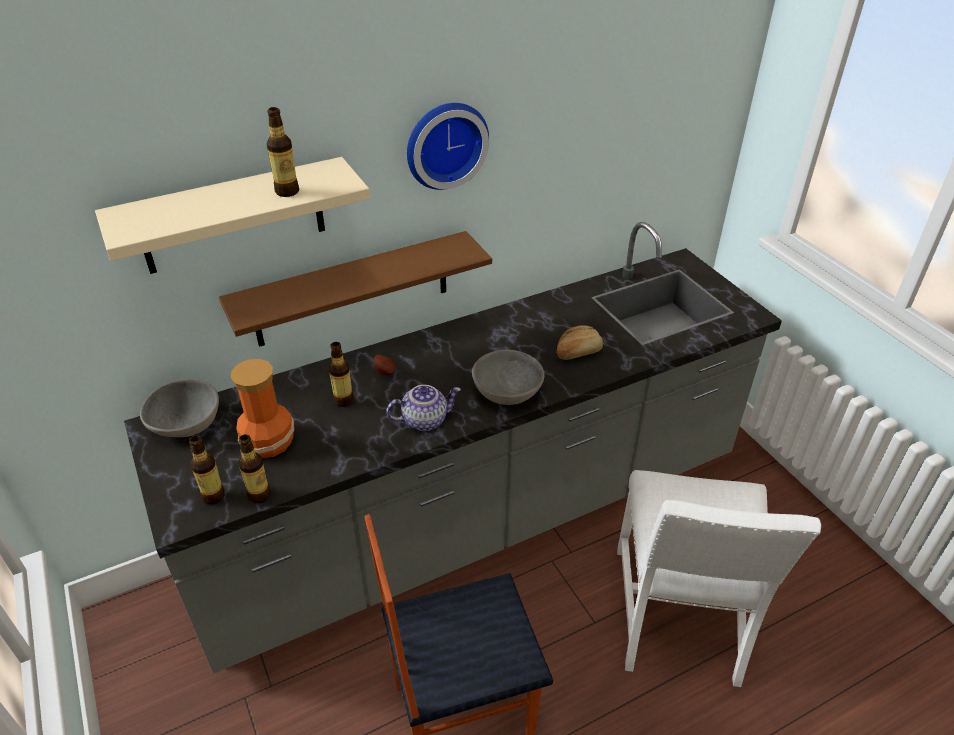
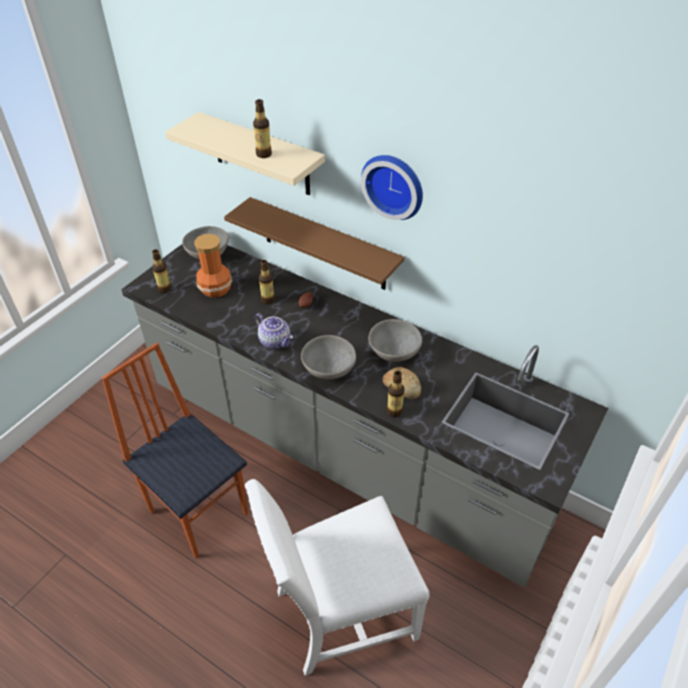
camera: 60 degrees right, 5 degrees up
(259, 495) = (175, 305): bottle -> bottle (394, 411)
(521, 336) = (394, 352): none -> grey bowl

